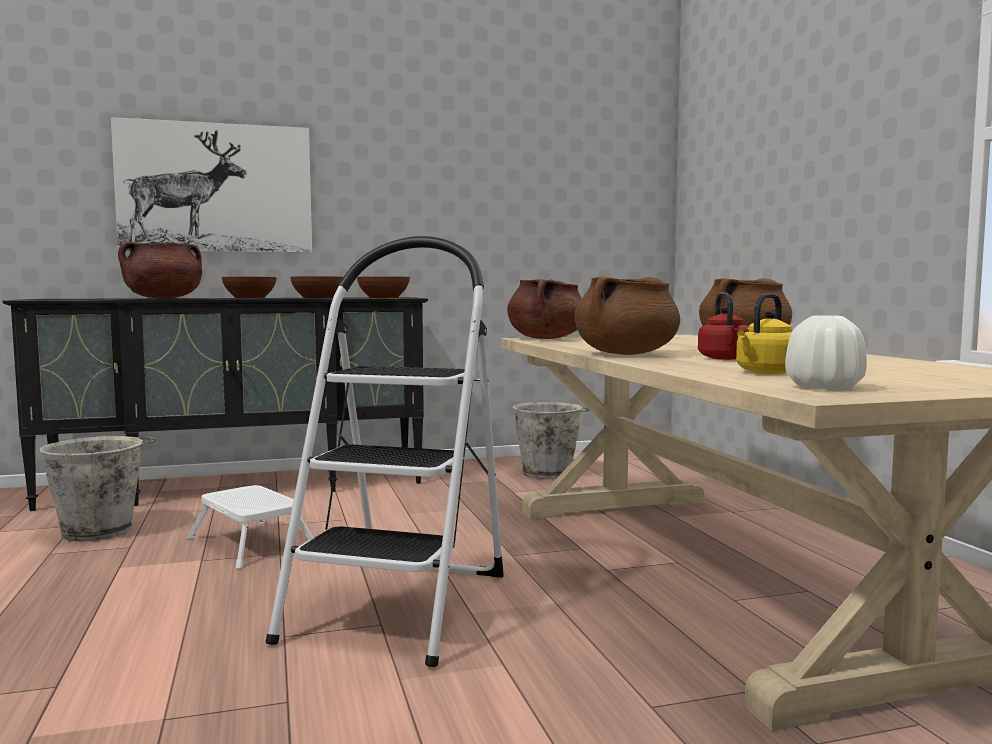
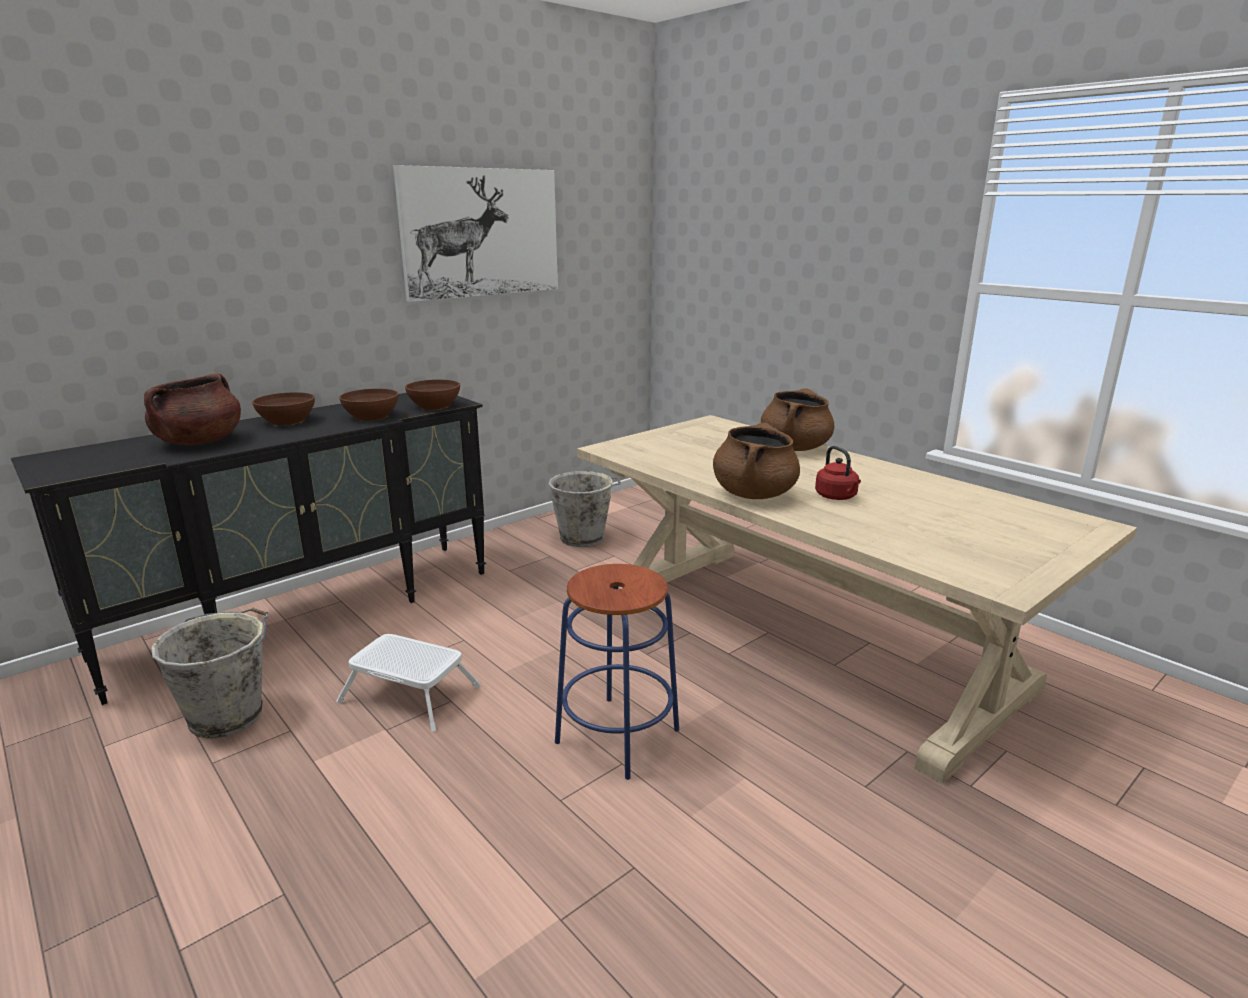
camera: 25 degrees left, 15 degrees up
(216, 188) = (214, 293): picture -> picture (481, 233)
(403, 604) = (617, 736): step ladder -> blue stool
(546, 338) = (621, 446): brown cooking pot -> none
(766, 372) = (909, 535): yellow kettle -> none
(824, 387) = (985, 568): white vase -> none

